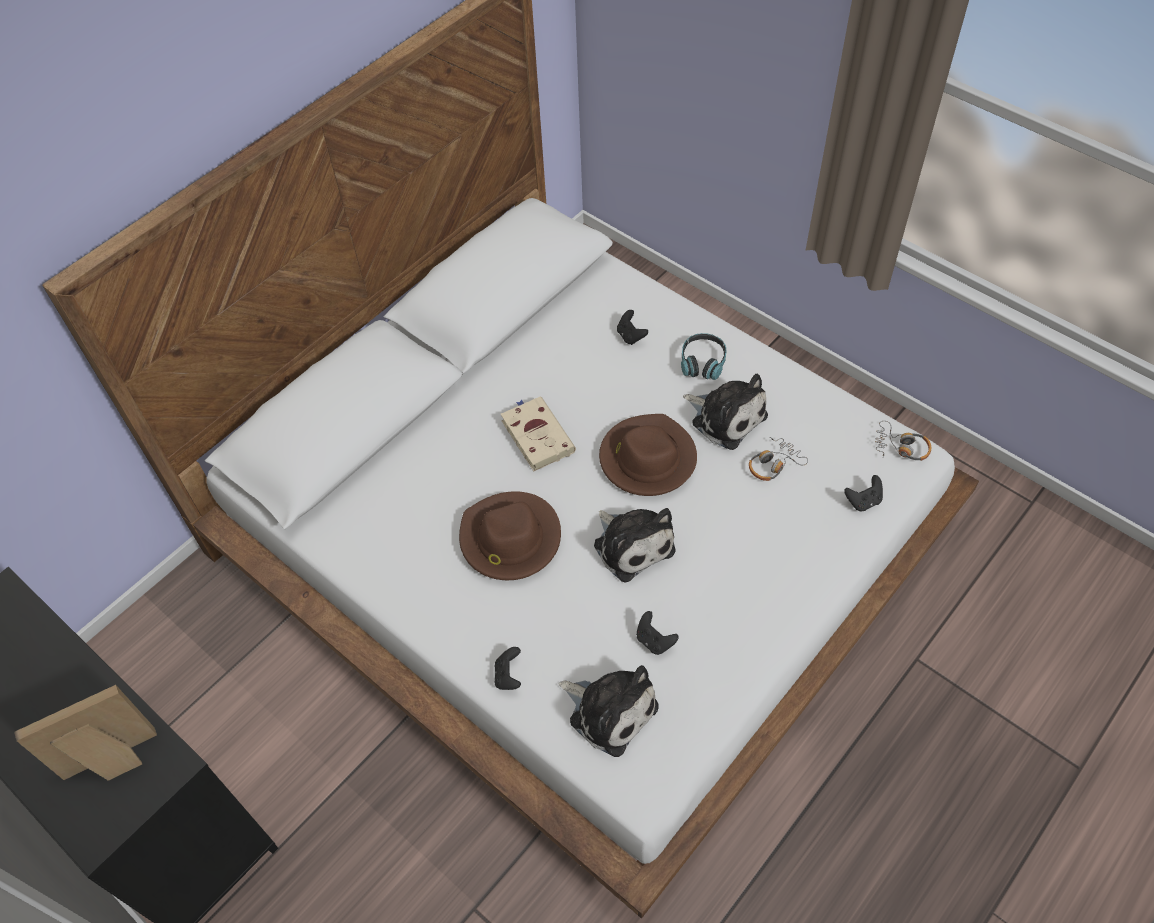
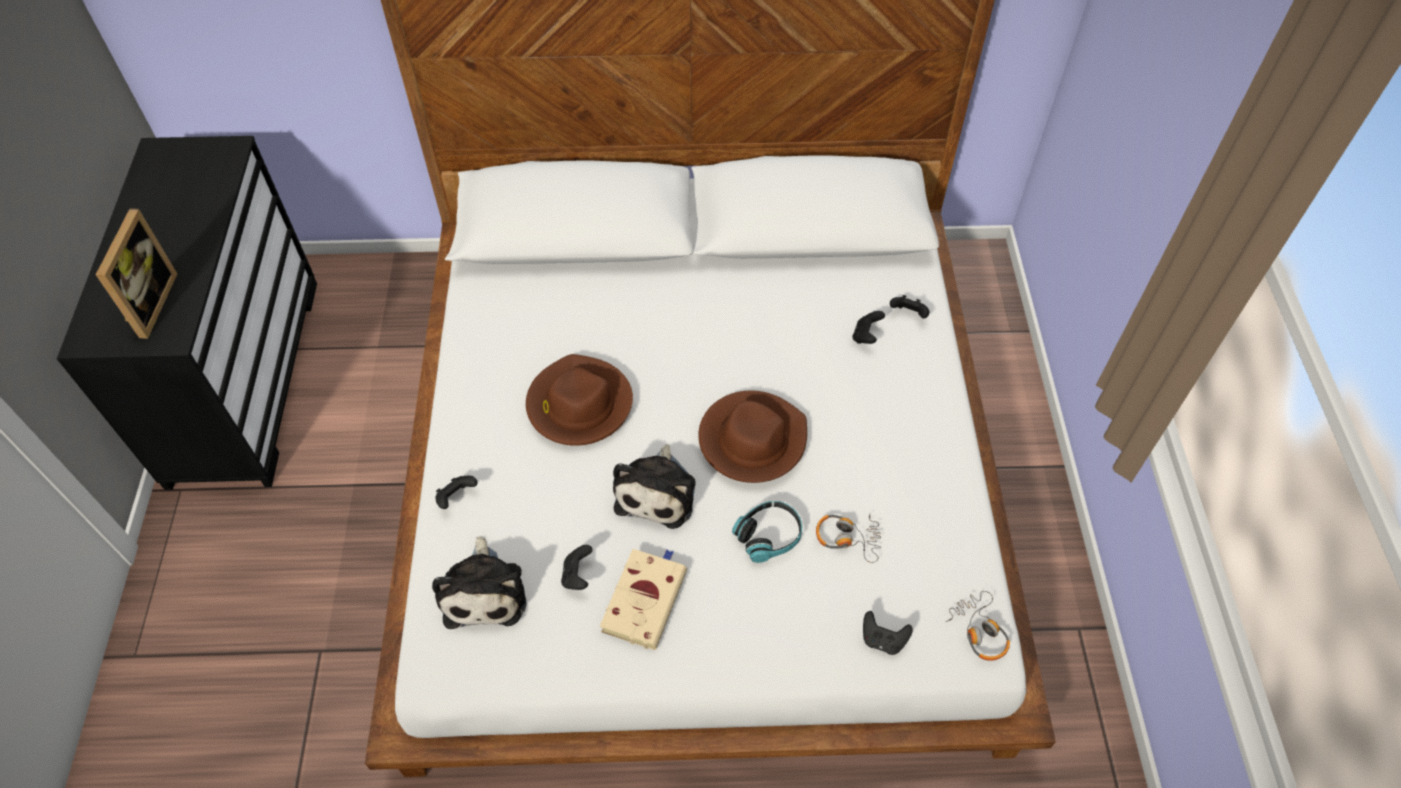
camera: 45 degrees right, 0 degrees up
(112, 763) = (149, 304): picture frame -> picture frame turned 75 degrees clockwise
(536, 435) = (695, 347): beige book -> beige book (644, 598)
(638, 301) = (908, 314): none -> black game controller
(702, 362) = (897, 406): headphones -> headphones (768, 536)
(726, 417) = (858, 465): plush toy -> none

